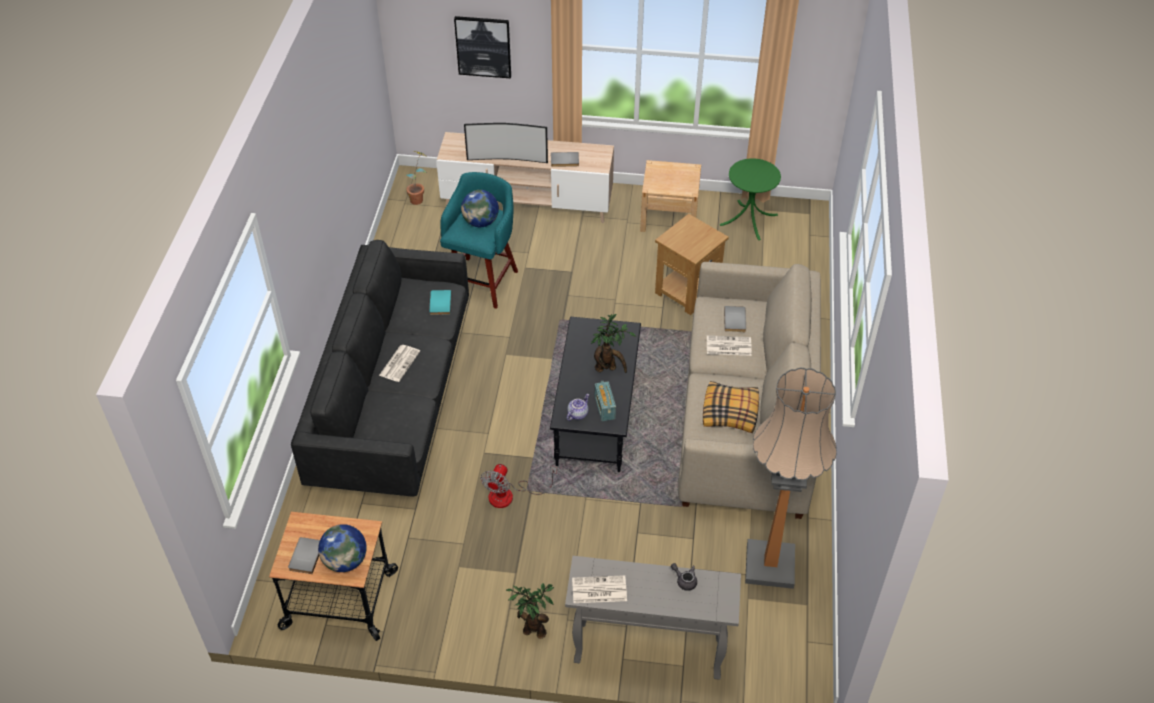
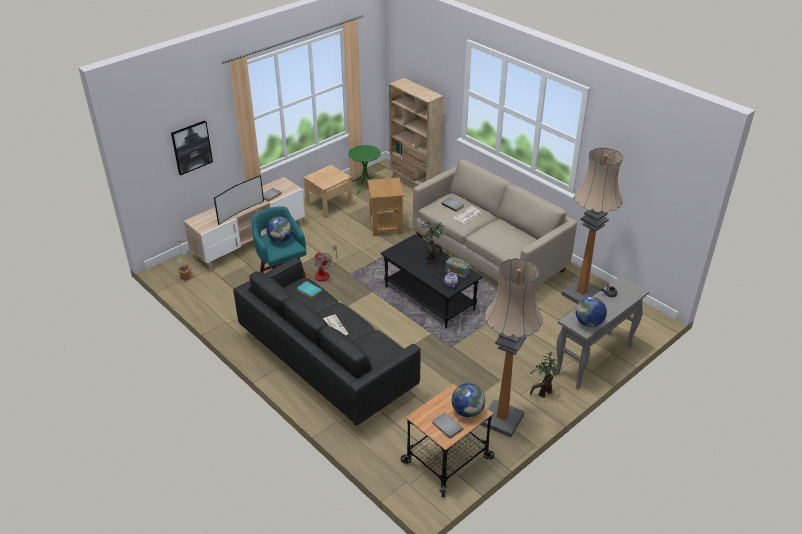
camera: 50 degrees left, 10 degrees down
(449, 614) = (502, 419): none -> floor lamp
(510, 495) = (446, 355): fan -> fan (324, 273)
(598, 590) = (588, 323): newspaper -> globe
(730, 412) = (508, 237): pillow -> none
(805, 262) = (414, 185): none -> beige bookcase

